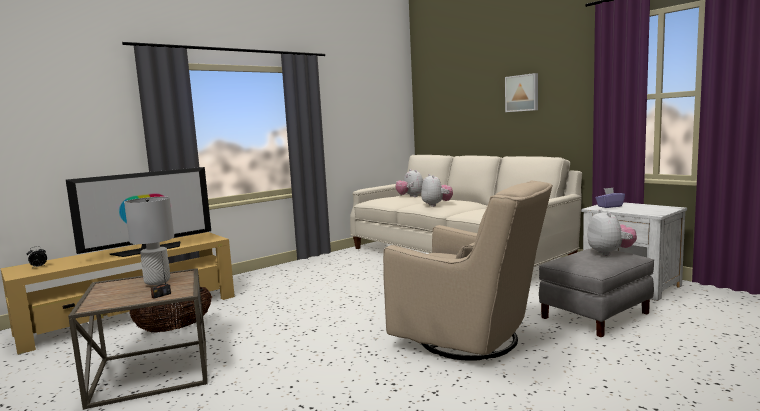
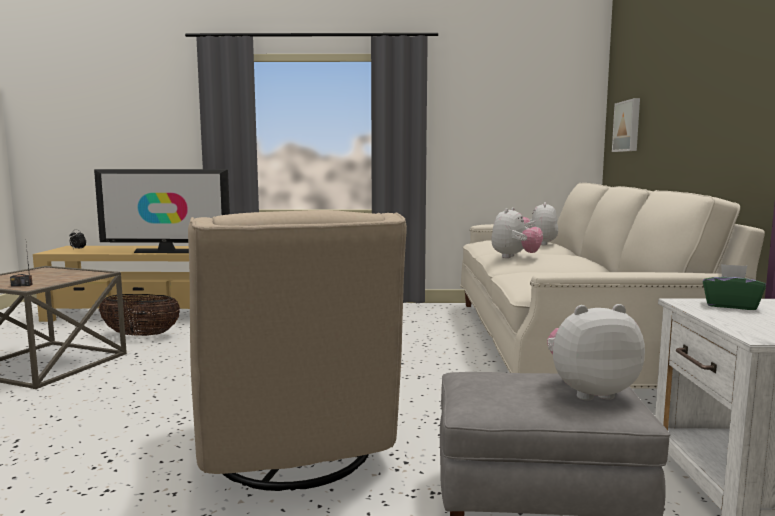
camera: 40 degrees right, 0 degrees up
(158, 283) = (60, 276): grey table lamp -> none
(522, 93) = (711, 73): picture -> picture (628, 126)
(609, 206) = (730, 305): purple tissue box -> green tissue box
(610, 253) = (589, 392): plush toy -> plush toy turned 135 degrees counterclockwise

